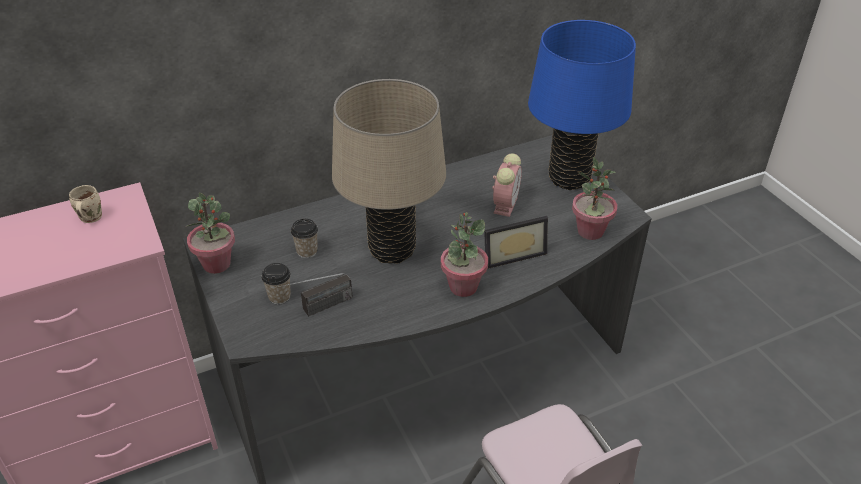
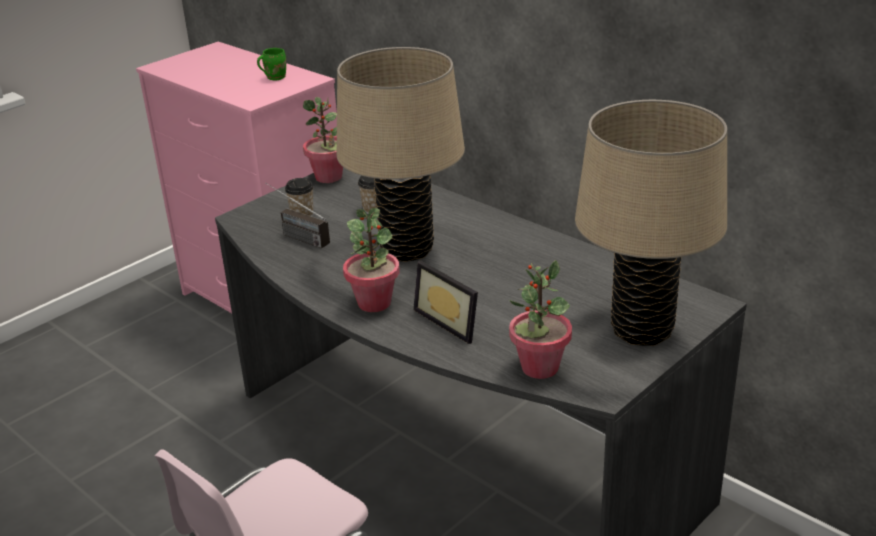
camera: 70 degrees right, 10 degrees down
(89, 218) = (274, 77): beige mug -> green mug
(505, 204) = (544, 296): alarm clock -> none
(569, 179) = (642, 330): blue table lamp -> beige table lamp

